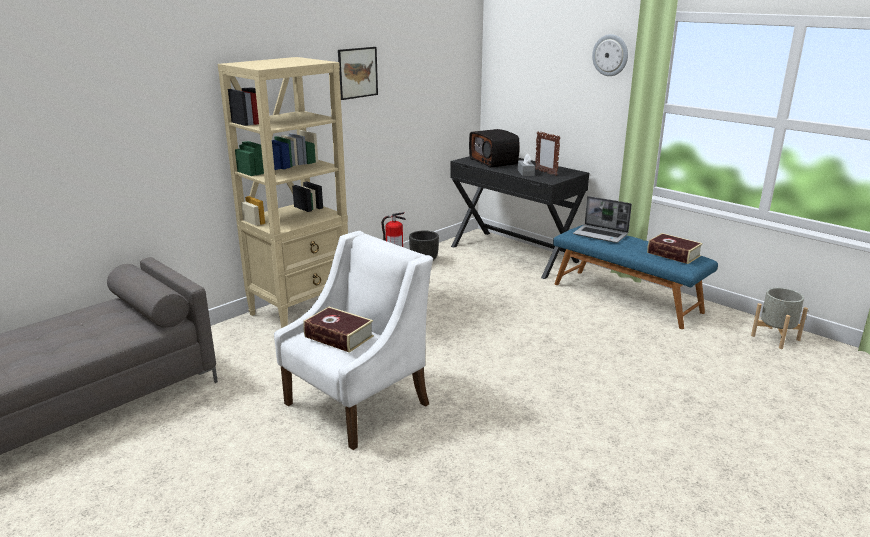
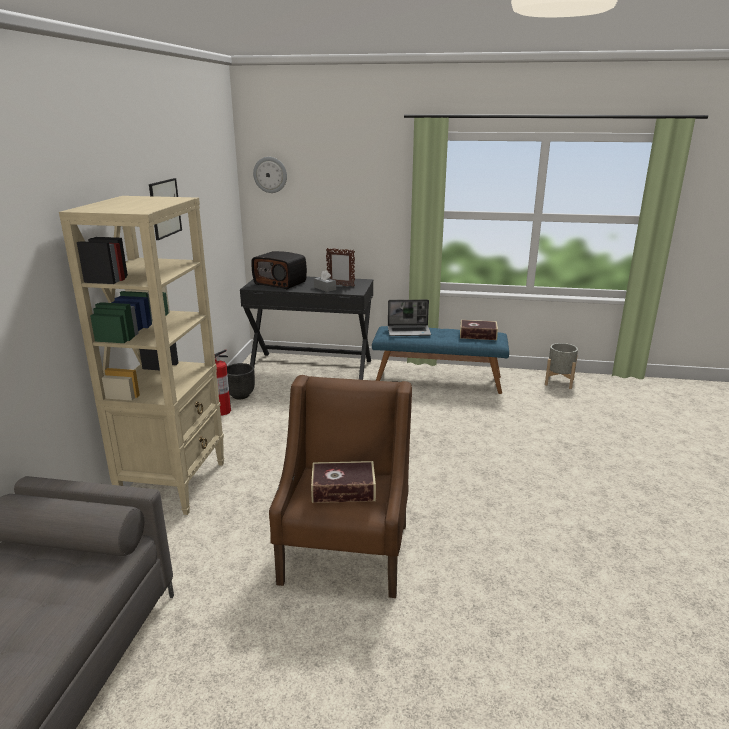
camera: 35 degrees left, 0 degrees up
(358, 403) = (346, 552): white armchair -> brown armchair
(610, 55) = (383, 172): wall clock -> wall clock (270, 175)

